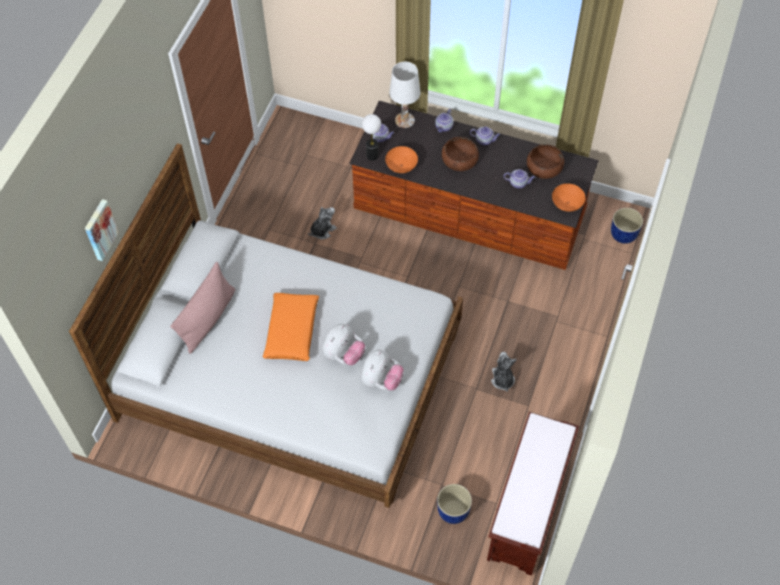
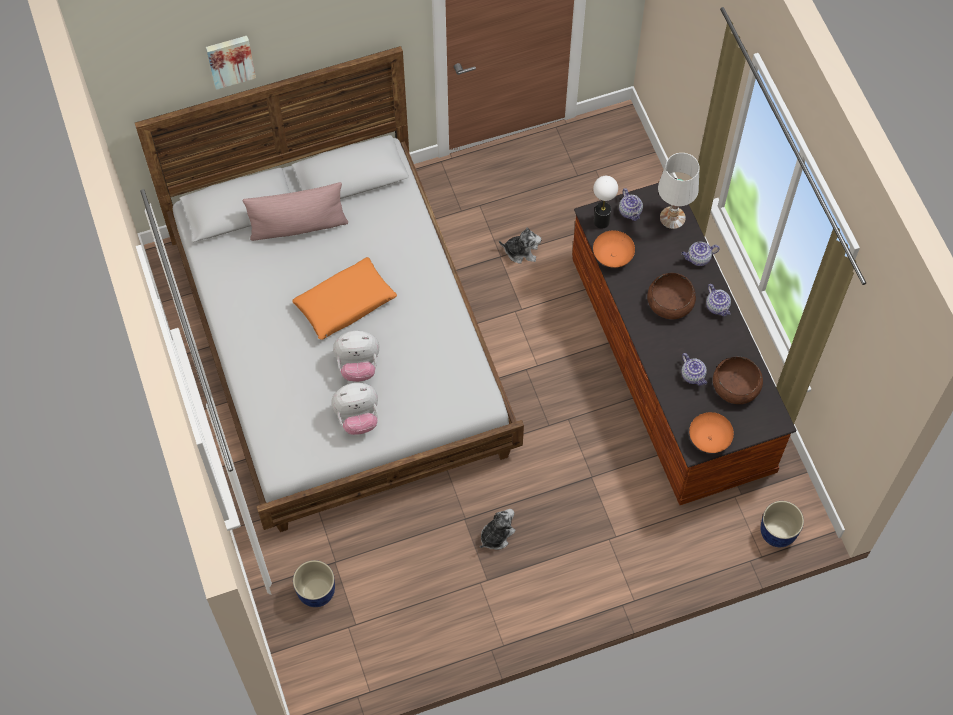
camera: 50 degrees right, 5 degrees up
(527, 511) = (370, 659): brown bench -> none

